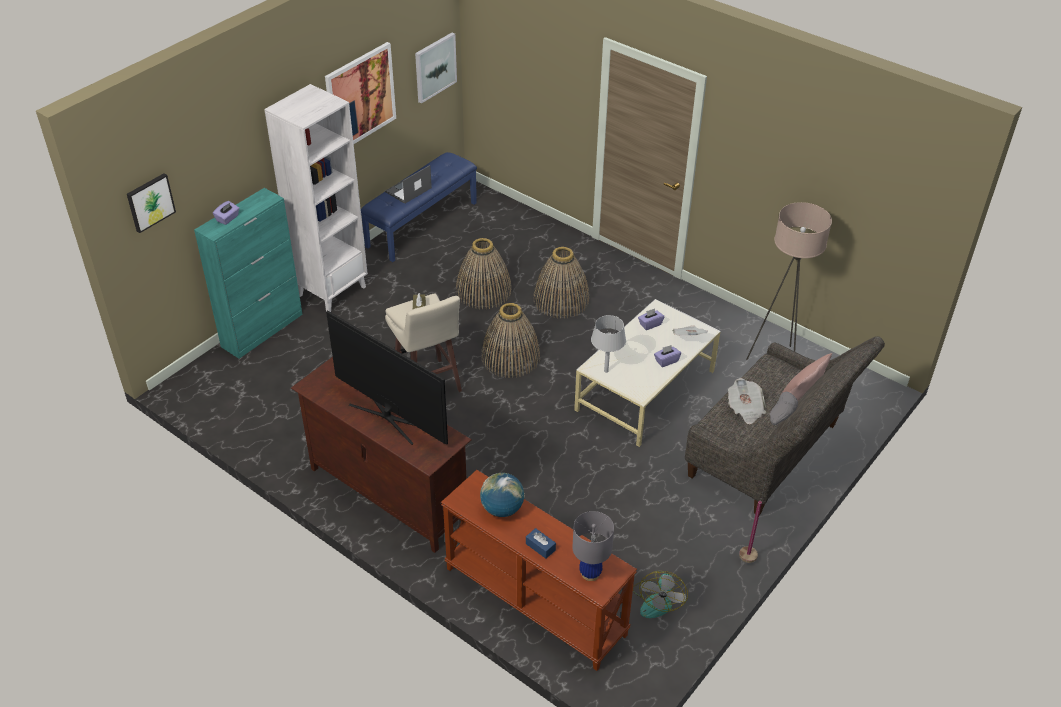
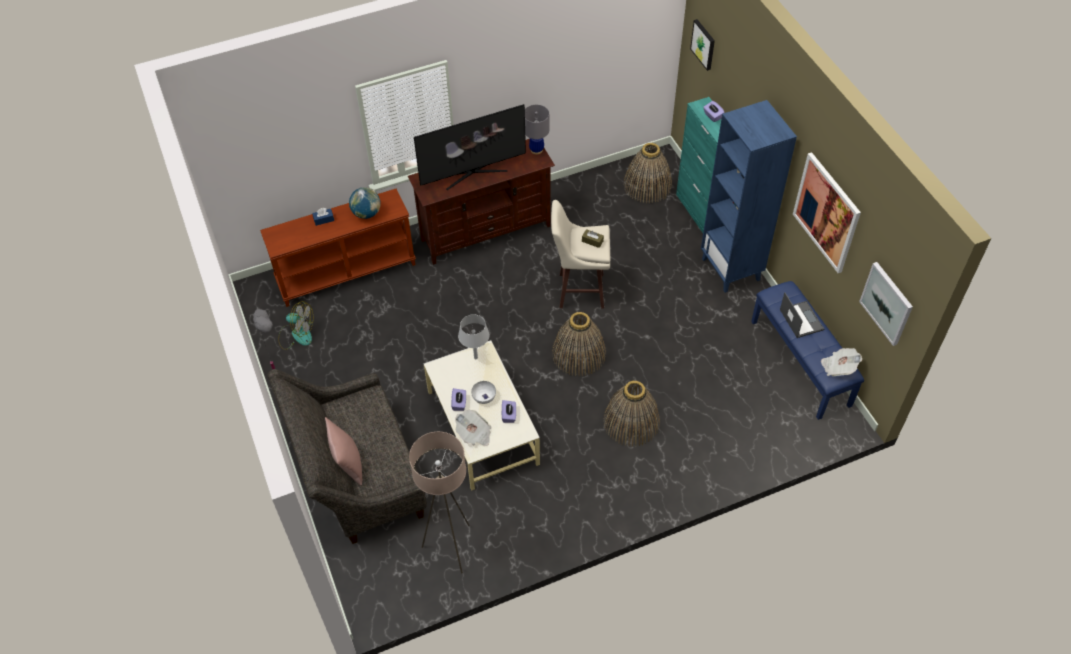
camera: 120 degrees right, 10 degrees up
(332, 290) = (731, 269): white bookcase -> blue bookcase
(483, 291) = (675, 370): basket -> basket (647, 185)
(590, 573) = (286, 234): grey table lamp -> grey table lamp (536, 150)
(645, 348) = (483, 397): none -> white bowl
(657, 600) = (296, 334): fan -> fan turned 150 degrees clockwise
(745, 409) = (370, 425): newspaper -> newspaper (838, 367)

